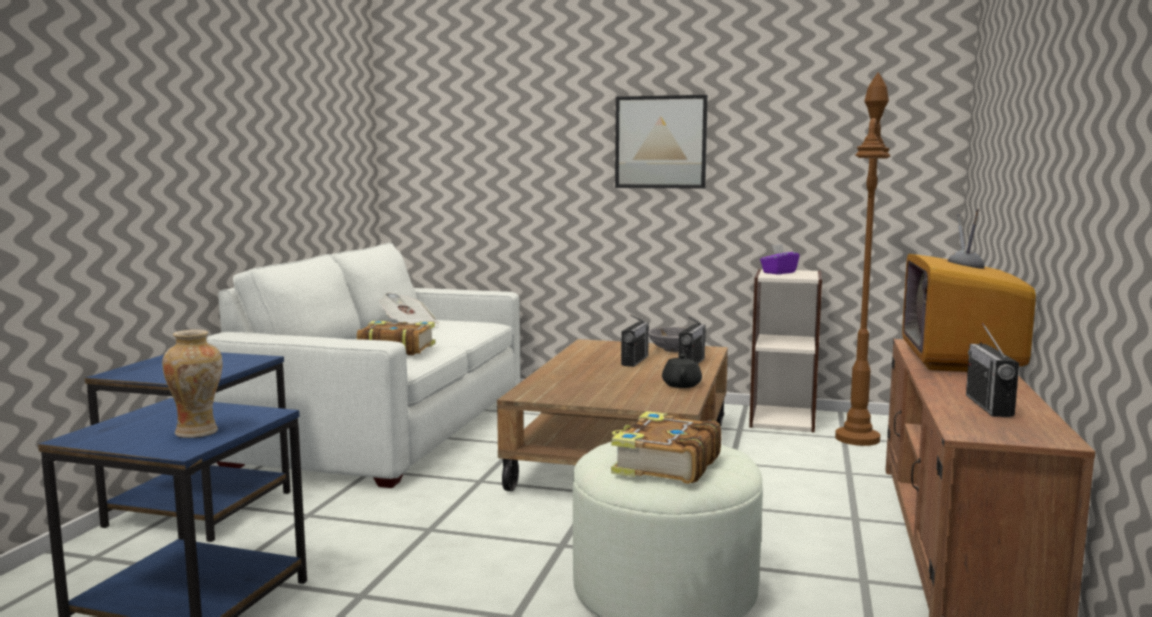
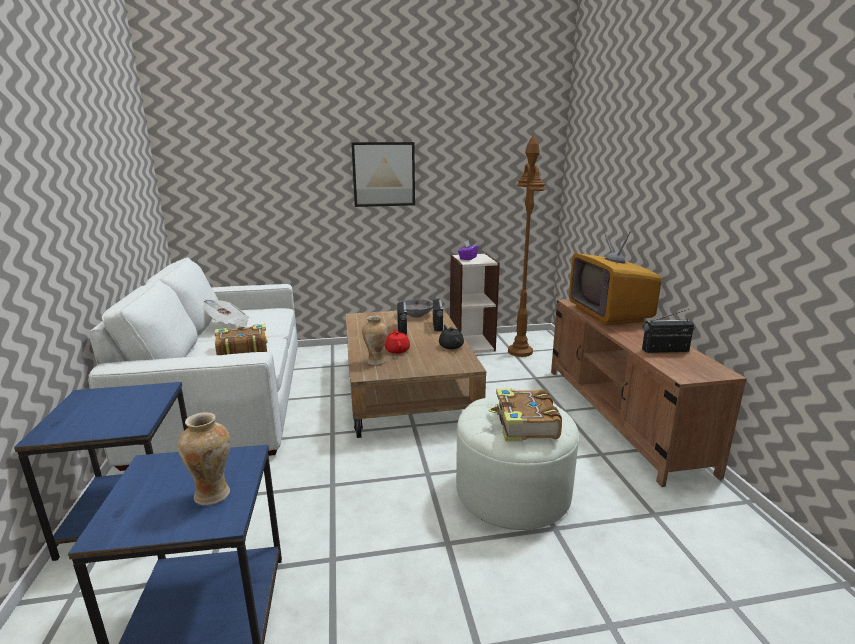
camera: 25 degrees left, 10 degrees up
(554, 386) = (376, 361): none -> vase
(598, 379) = (397, 350): none -> red teapot
(988, 406) = (665, 350): radio -> radio turned 105 degrees clockwise

